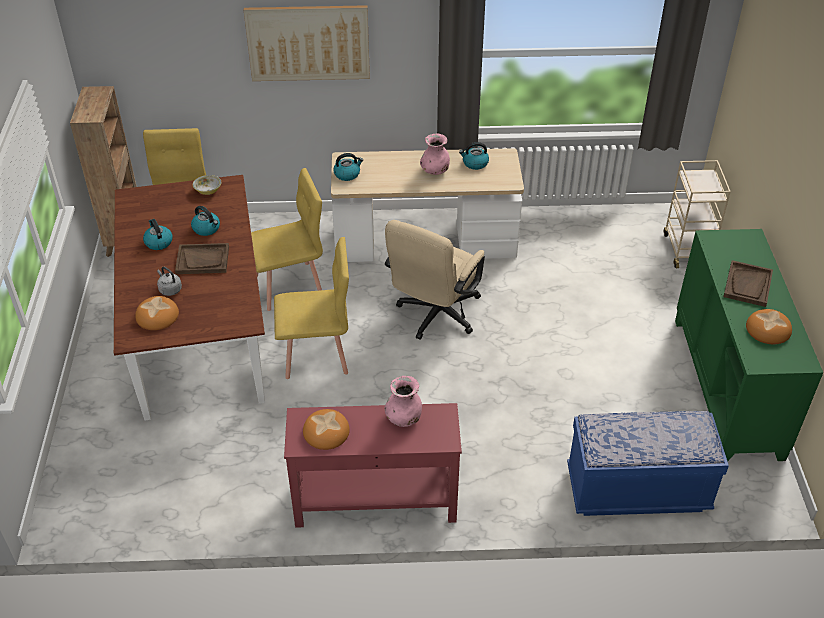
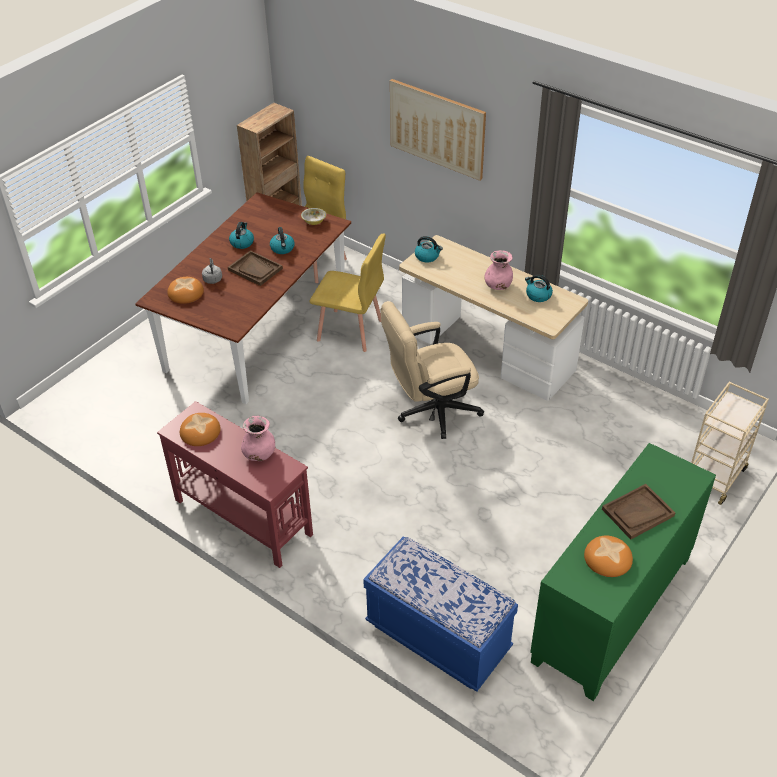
camera: 40 degrees right, 0 degrees up
(316, 355) = (315, 391): yellow chair -> none

